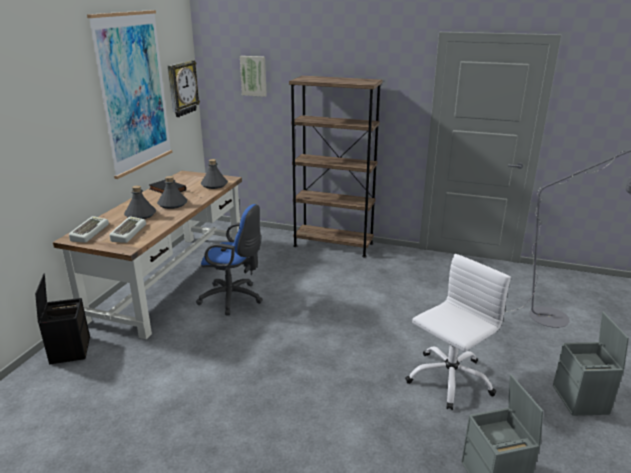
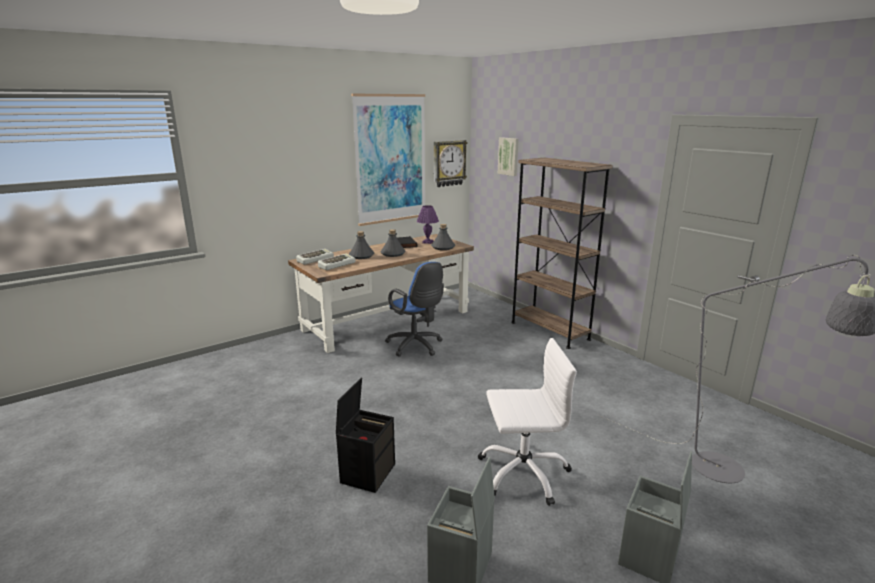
camera: 35 degrees right, 5 degrees down
(69, 349) = (278, 343): black storage box -> black storage box (367, 472)
(189, 182) = (427, 242): none -> purple table lamp

